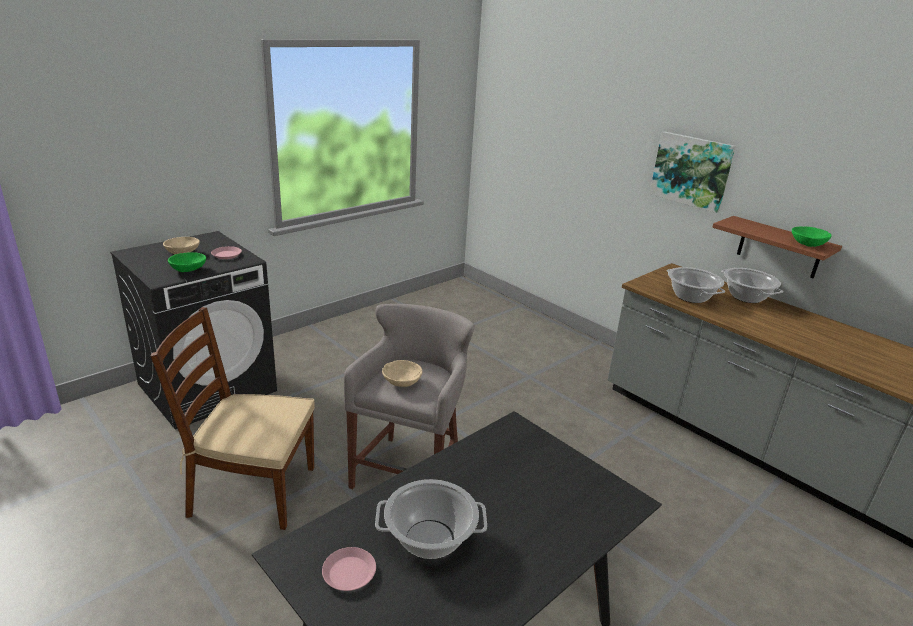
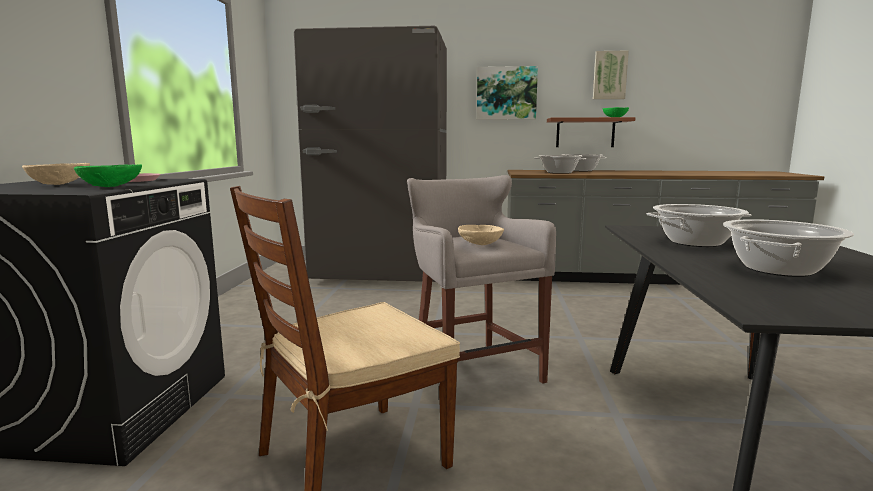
camera: 40 degrees left, 15 degrees down
(349, 573) = (819, 298): pink plate -> none
(493, 476) = (695, 242): none -> cooking pot
(512, 329) = (381, 274): none -> grey fridge
(833, 180) = (609, 75): none -> picture

